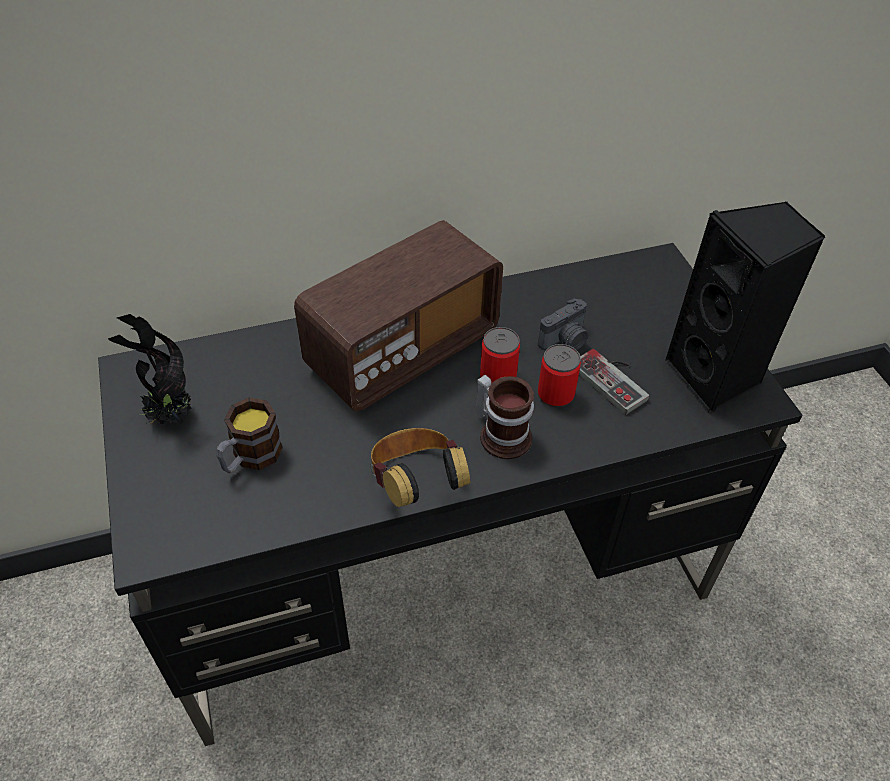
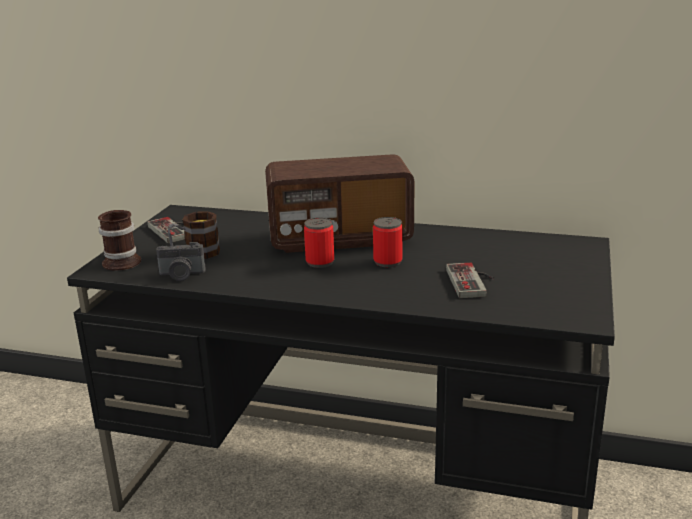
camera: 35 degrees right, 25 degrees down
(168, 417) = (174, 230): potted plant -> game controller
(416, 484) = (274, 287): headphones -> none
(503, 433) = (359, 283): mug -> mug (124, 261)
(555, 395) = (418, 278): can -> can (320, 262)
(565, 341) = (458, 259): camera -> camera (181, 275)
(716, 377) = (559, 300): black speaker -> none

